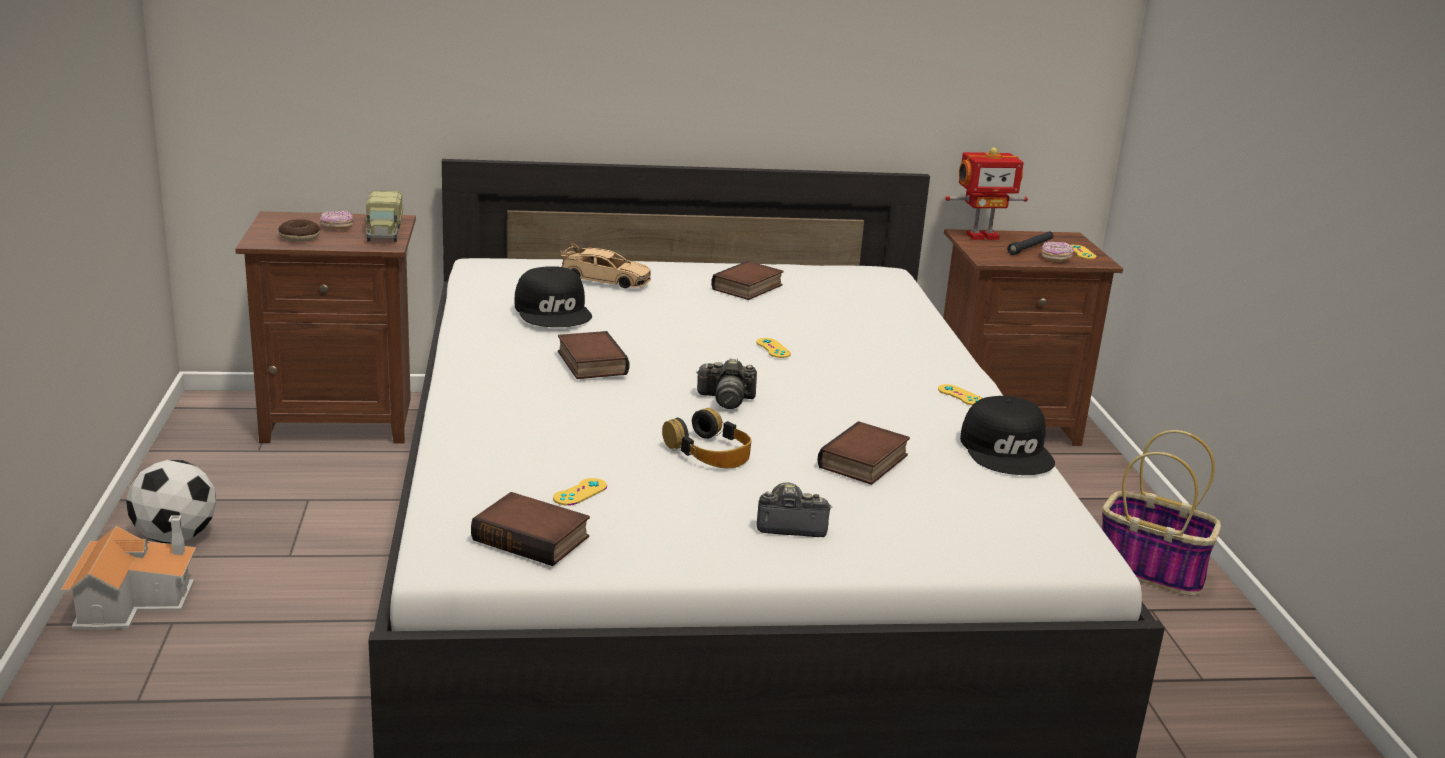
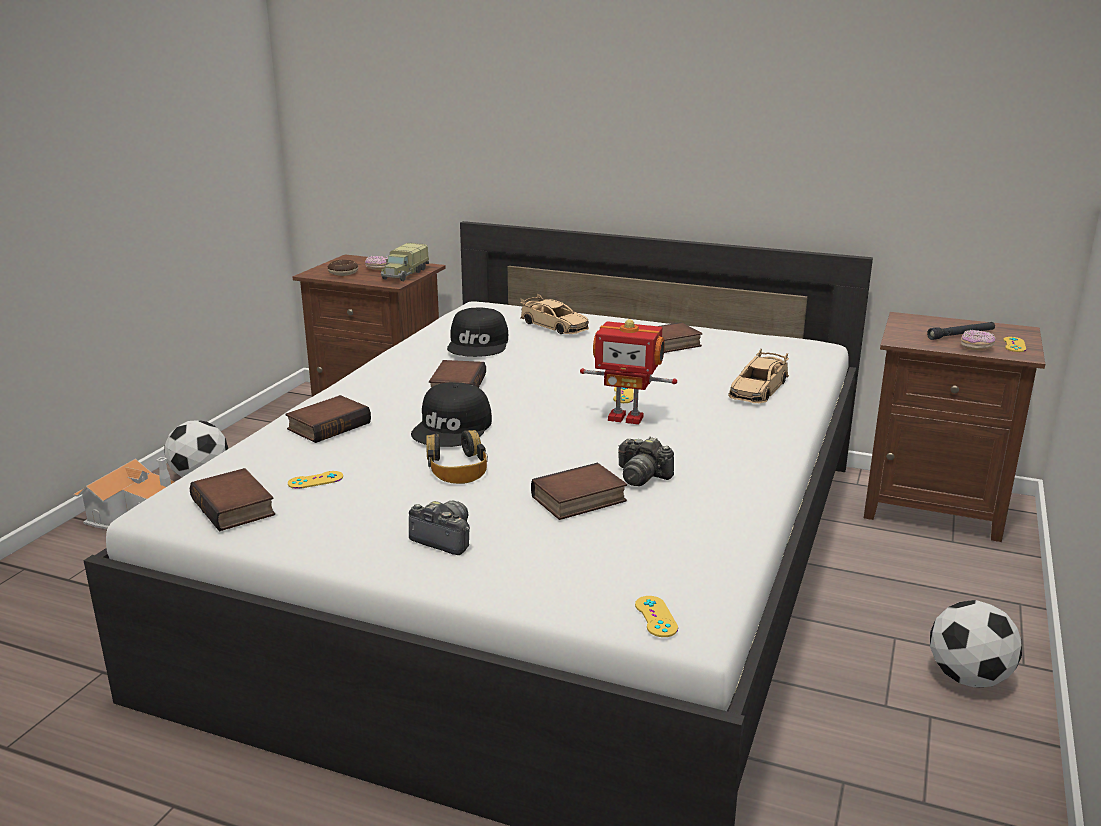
camera: 30 degrees right, 0 degrees up
(507, 430) = (328, 425): none -> book
(726, 399) = (526, 429): camera -> camera (642, 476)
(887, 325) = (758, 389): none -> beige toy car
(960, 395) = (751, 458): yellow game controller -> yellow game controller (656, 616)
(981, 236) = (920, 321): toy robot -> toy robot (626, 417)
(1008, 450) = (734, 515): black cap -> black cap (453, 428)
(1152, 570) = (968, 678): basket -> football

